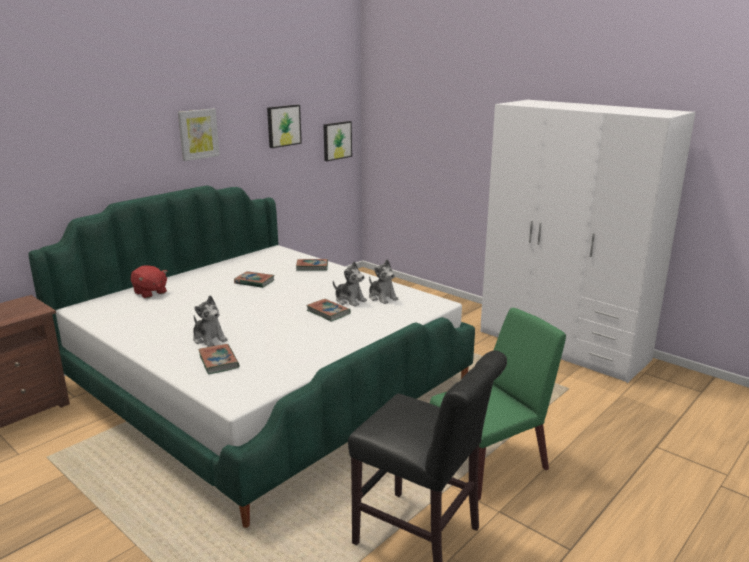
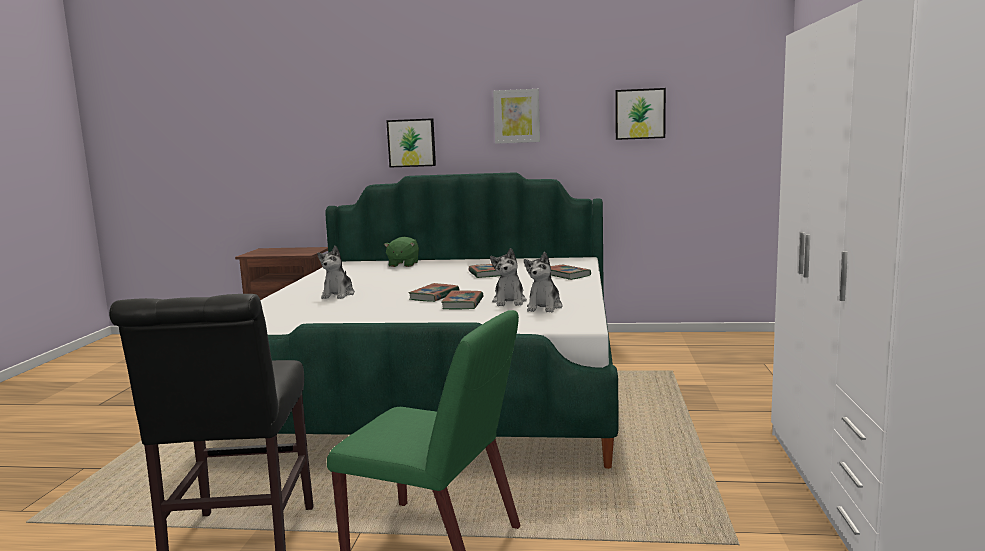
camera: 55 degrees right, 10 degrees down
(150, 293) = (403, 264): red plush toy -> green plush toy
(218, 361) = (297, 307): book -> book (434, 296)
(336, 140) = (735, 140): picture -> picture (411, 143)

